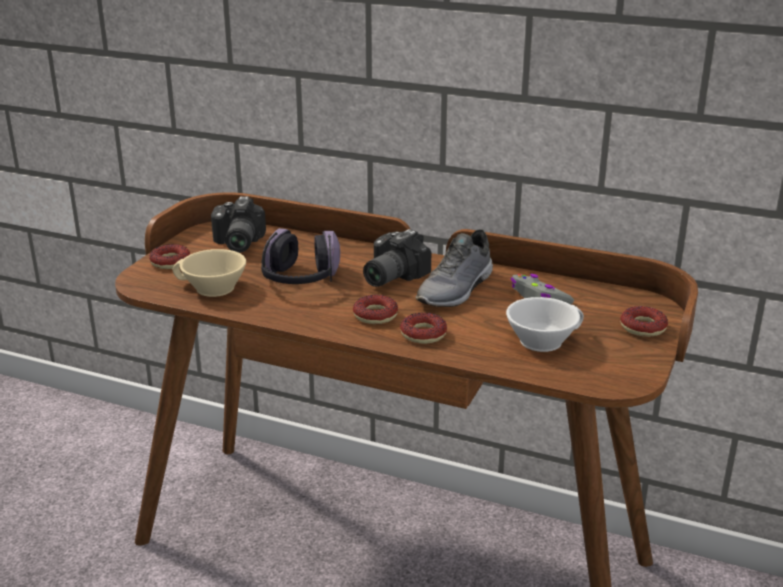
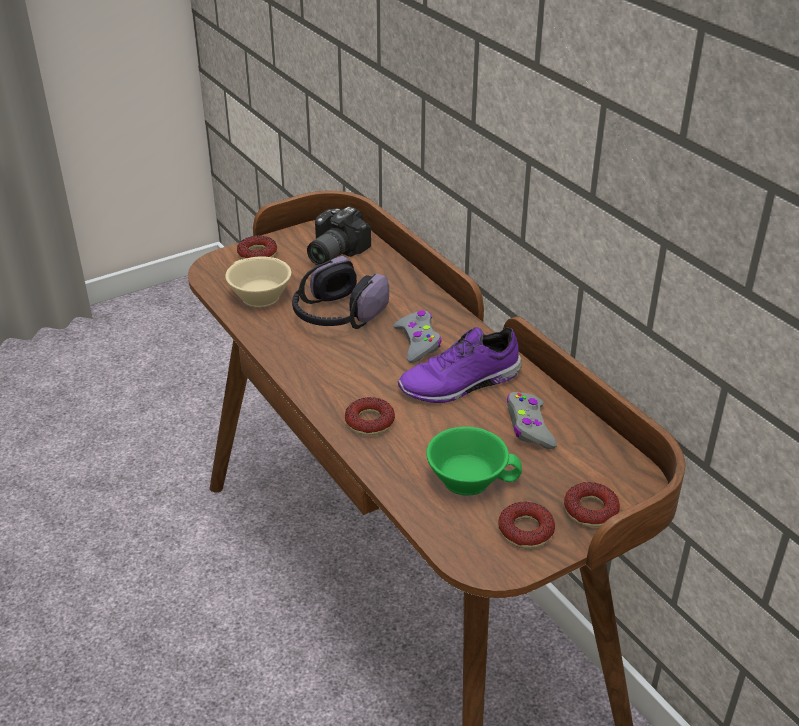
camera: 35 degrees right, 10 degrees up
(375, 315) = (354, 382): donut -> donut (525, 531)
(389, 276) = (418, 342): camera -> grey game controller
(457, 290) = (461, 384): grey shoe -> purple shoe
(541, 339) = (469, 477): white cup -> green cup

